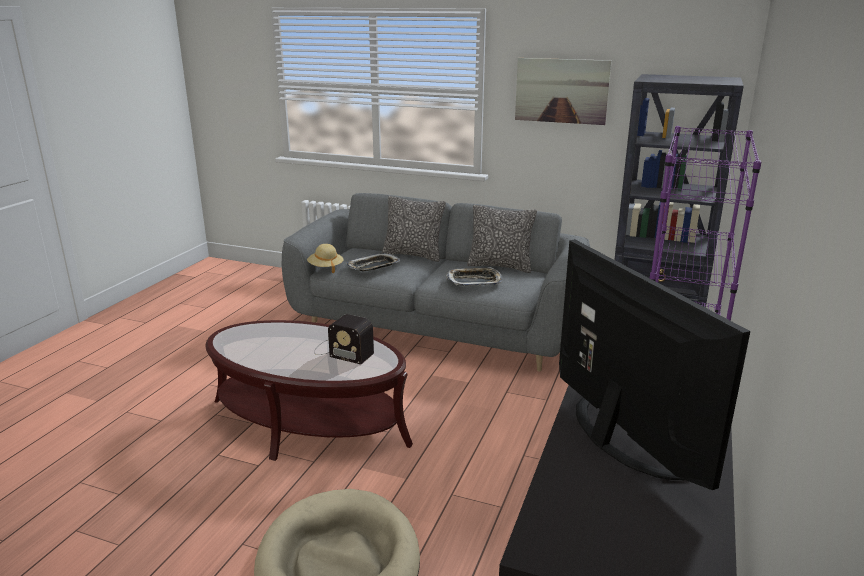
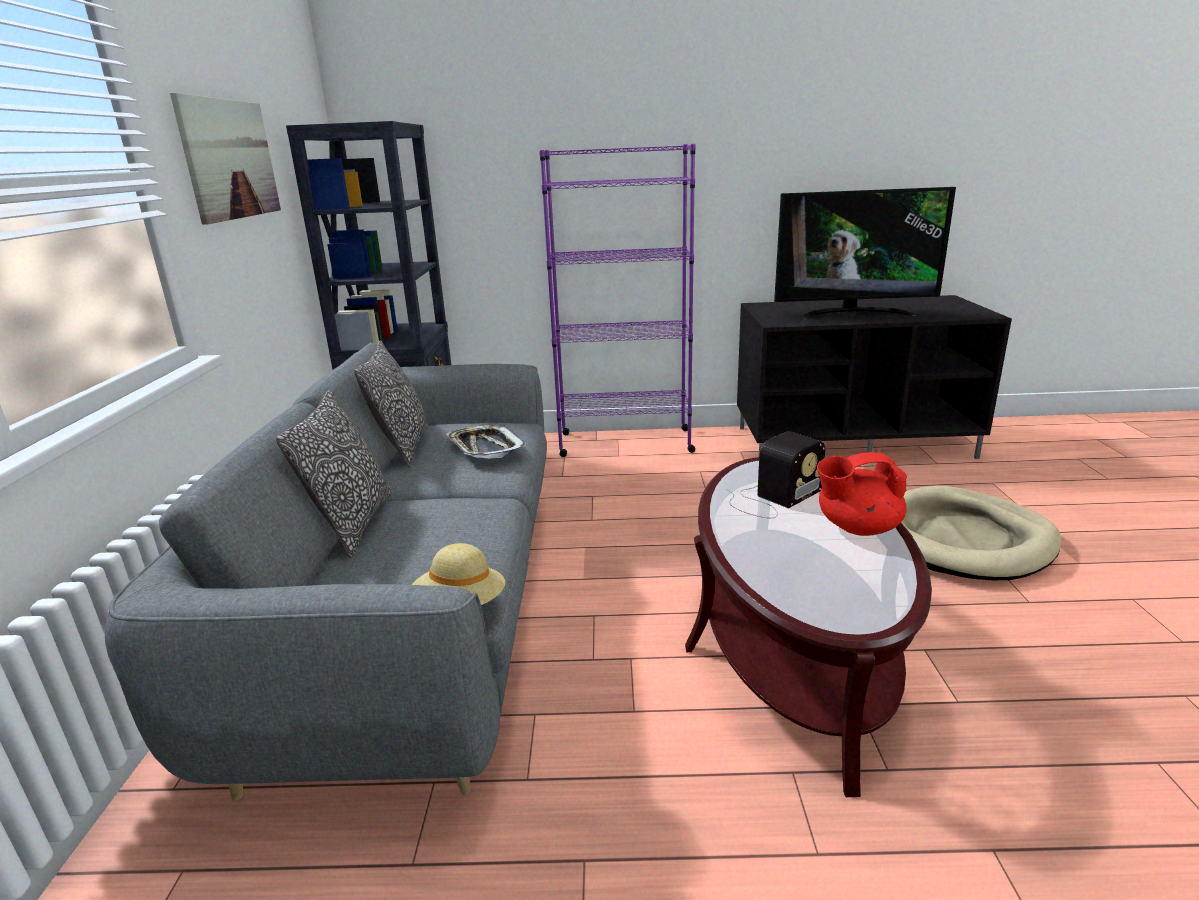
camera: 110 degrees left, 0 degrees up
(283, 362) = (857, 528): none -> red teapot
(341, 351) = (772, 498): radio -> radio turned 45 degrees clockwise
(373, 266) = (451, 538): tray -> none
(615, 439) = (852, 313): television -> television turned 135 degrees counterclockwise

